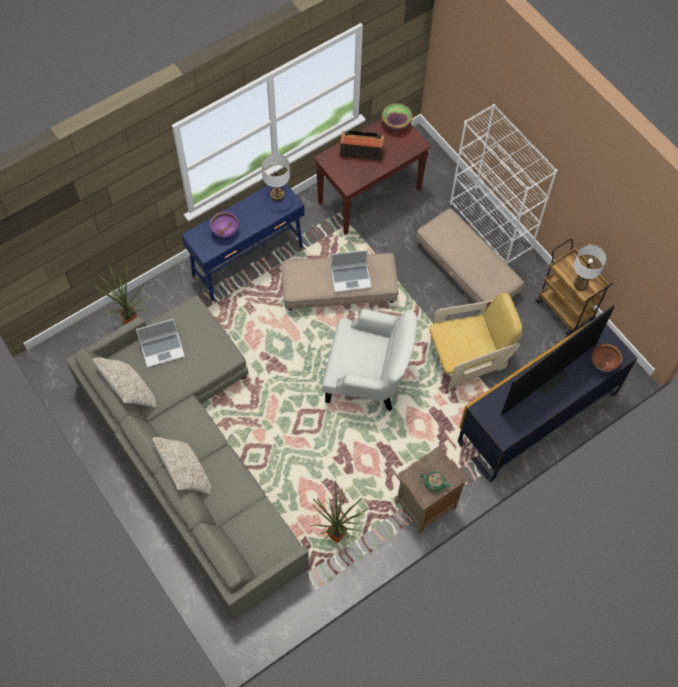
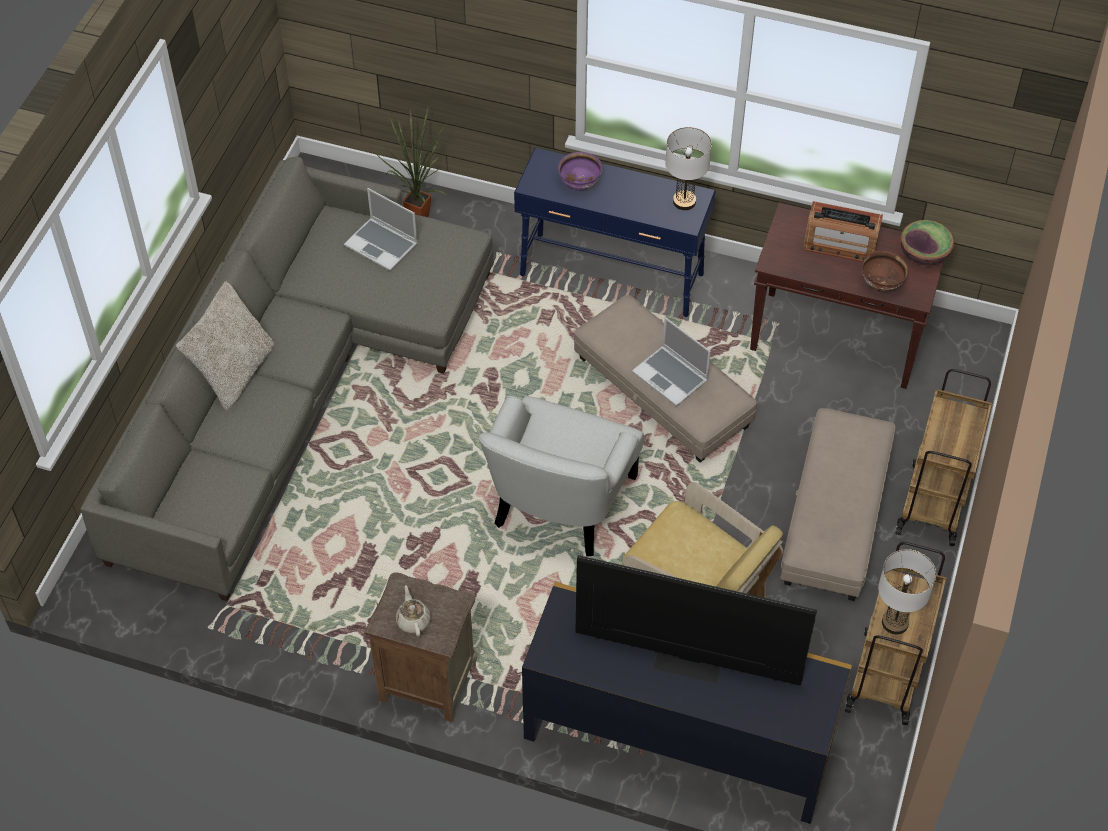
camera: 55 degrees right, 10 degrees down
(129, 392) = (298, 252): beige pillow -> none
(338, 534) = (305, 607): potted plant -> none
(361, 151) = (840, 244): radio -> radio turned 135 degrees clockwise
(368, 377) = (560, 502): white armchair -> white armchair turned 45 degrees clockwise
(433, 483) = (413, 620): green teapot -> beige teapot
(491, 227) = (932, 505): white bookcase -> brown cart
(603, 363) = (775, 715): brown bowl -> brown bowl (881, 284)

